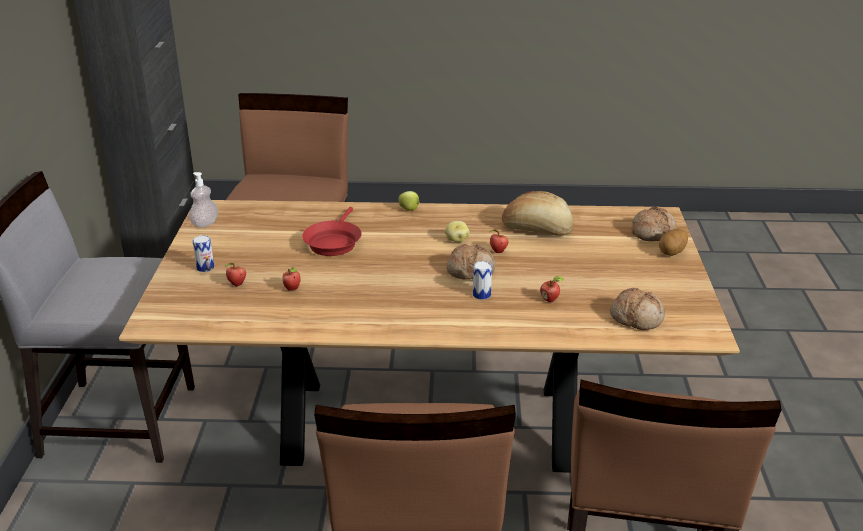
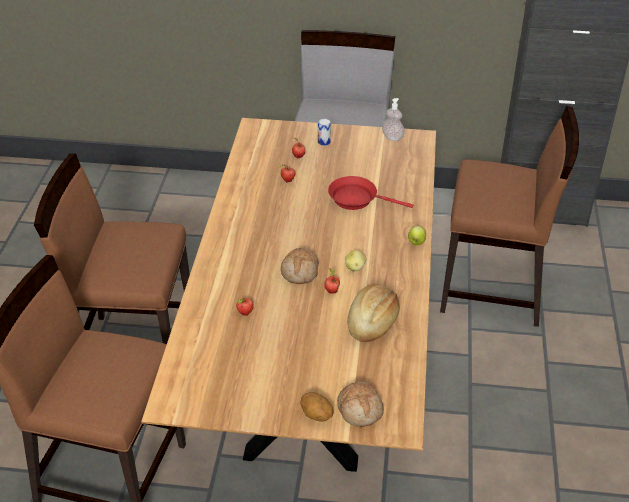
camera: 95 degrees right, 10 degrees up
(481, 294) = (261, 274): can -> none
(637, 317) = (206, 363): bread -> none

